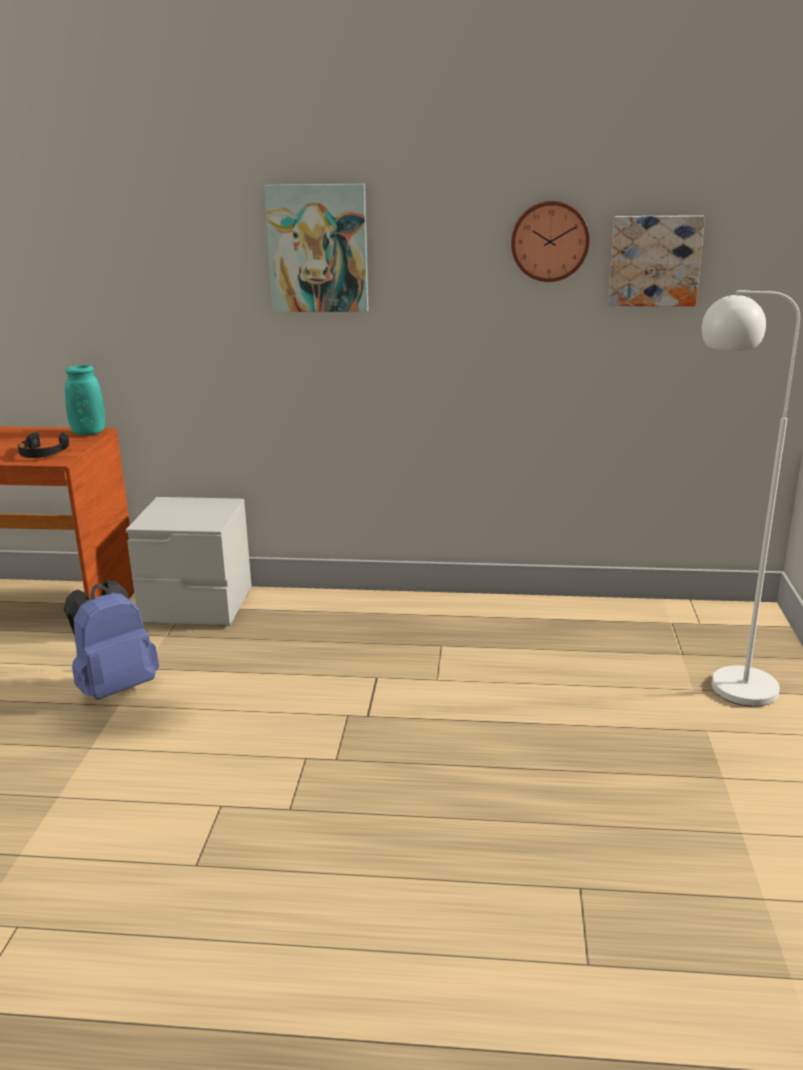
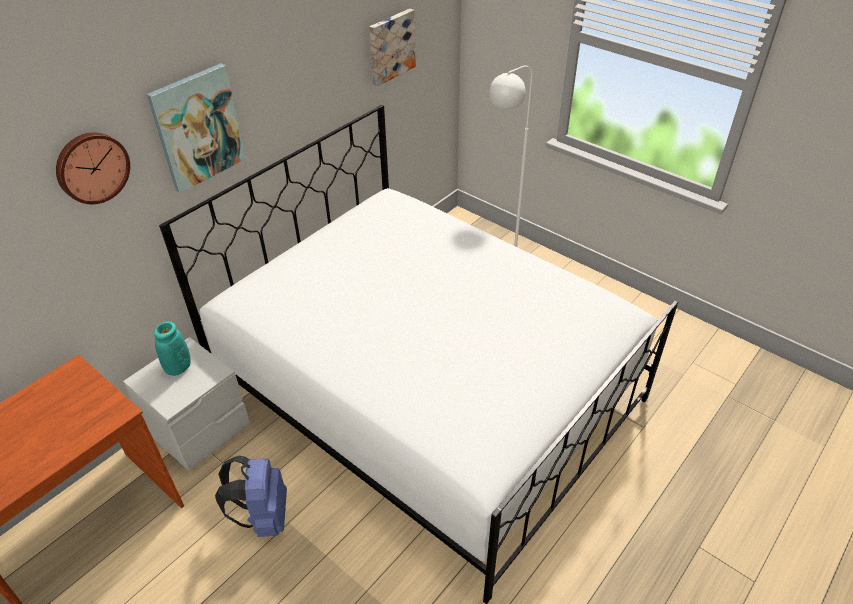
camera: 55 degrees left, 20 degrees up
(43, 453) = (89, 416): black headphones -> none
(89, 433) = (70, 374): turquoise vase -> turquoise vase (178, 367)
(404, 715) = (427, 391): none -> white bed
(549, 241) = (338, 57): wall clock -> wall clock (91, 167)

